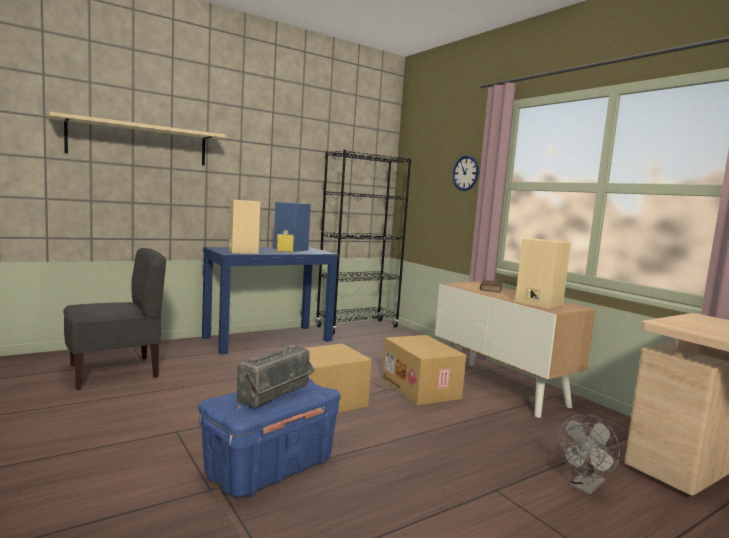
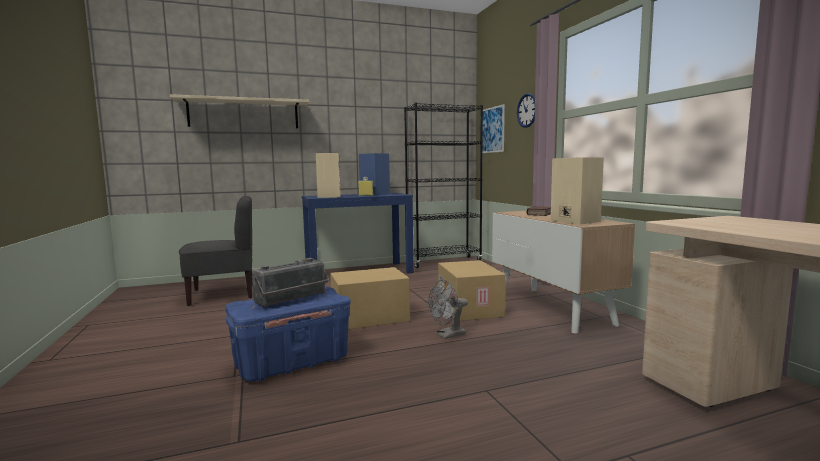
camera: 15 degrees right, 0 degrees up
(418, 186) = (492, 130): none -> picture
(585, 487) = (584, 393): grey fan -> grey fan (447, 335)

